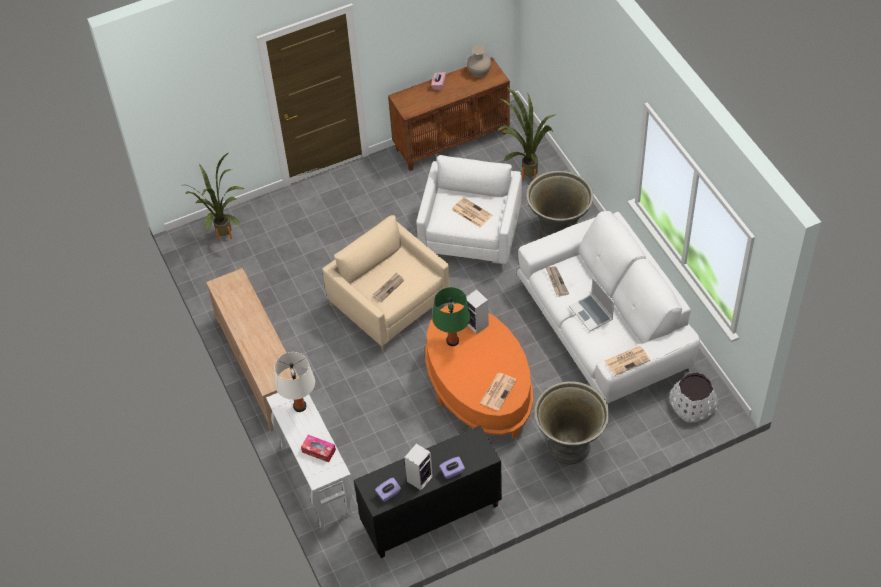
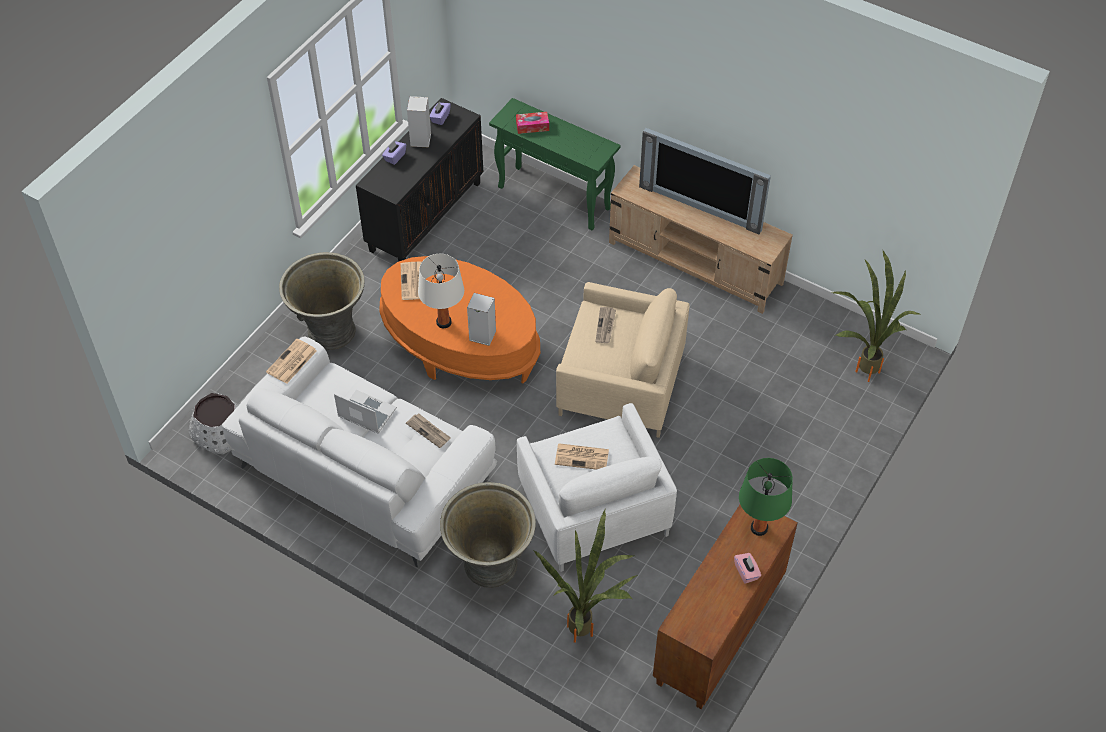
camera: 145 degrees right, 0 degrees up
(245, 335) = (702, 205): none -> television
(299, 406) = (582, 151): white table lamp -> white table lamp (443, 322)
(315, 479) = (555, 198): white console table -> green console table
(452, 341) = (495, 307): green table lamp -> green table lamp (759, 528)
(479, 71) = (711, 624): beige vase -> none

